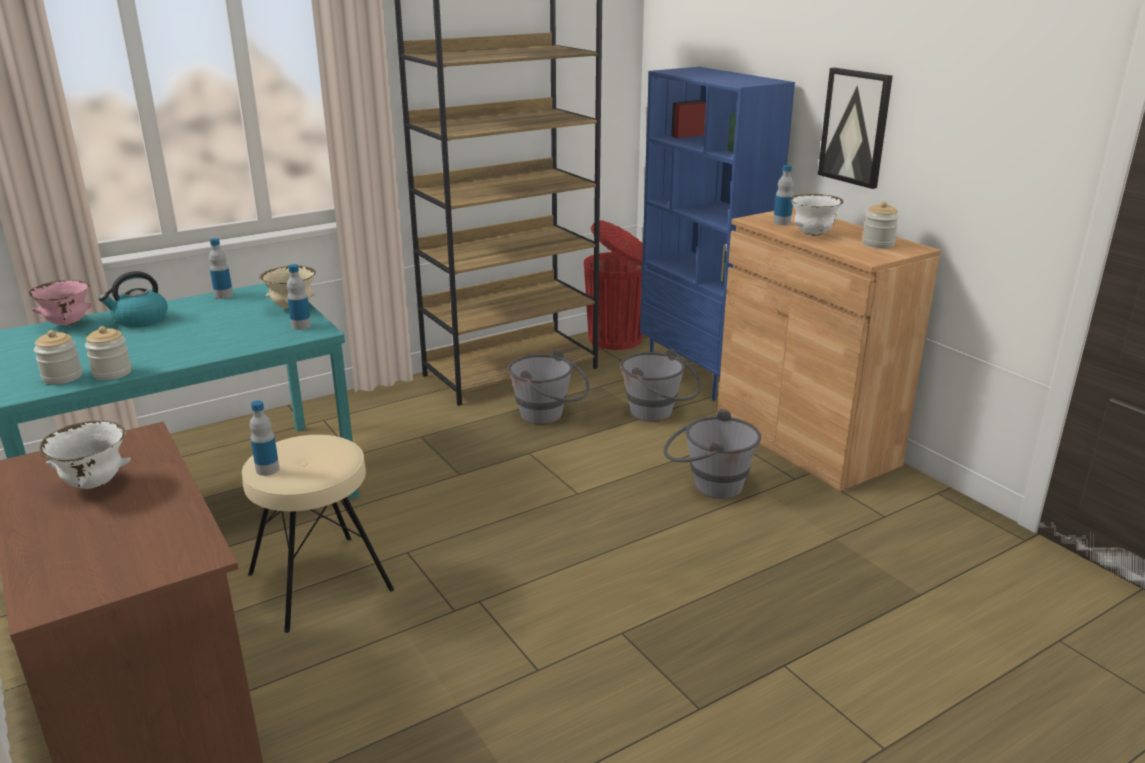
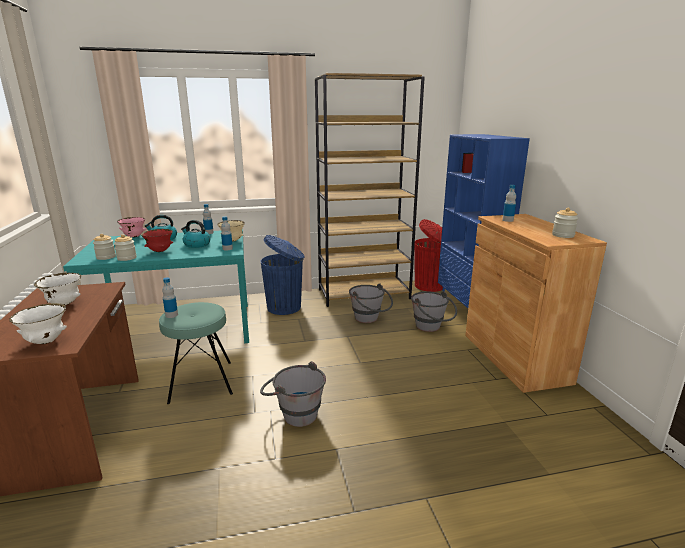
camera: 20 degrees right, 5 degrees down
(166, 349) = (160, 251): none -> red bowl
(227, 325) = (196, 244): none -> kettle
(320, 582) = (201, 382): beige stool -> turquoise stool
(381, 419) = (285, 307): none -> blue trash can
(707, 485) = (438, 372): grey bucket -> grey bucket (294, 413)
(813, 234) = (522, 227): white bowl -> white bowl (46, 341)
(855, 127) = (561, 164): picture -> none

